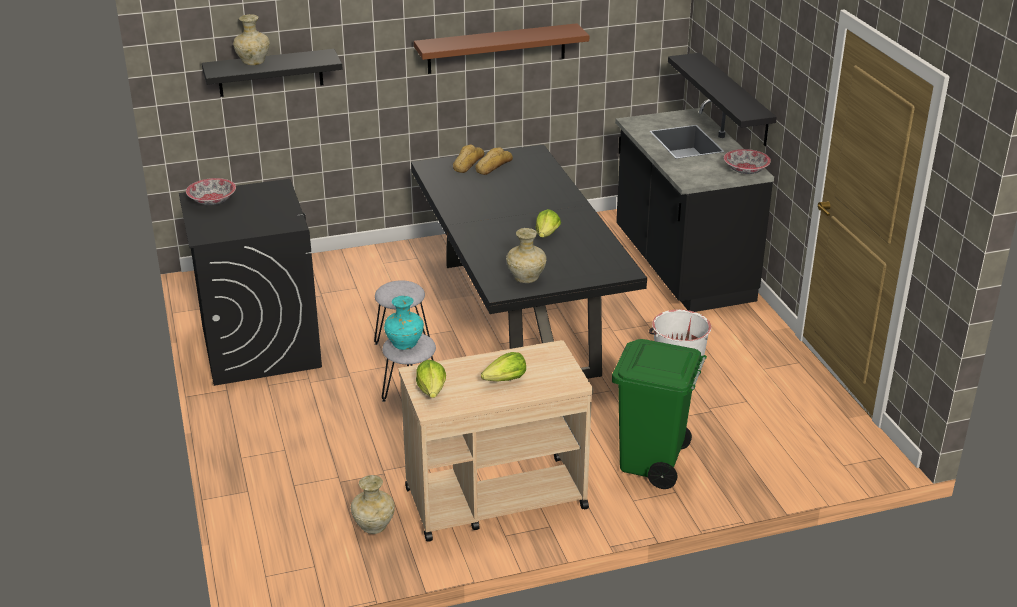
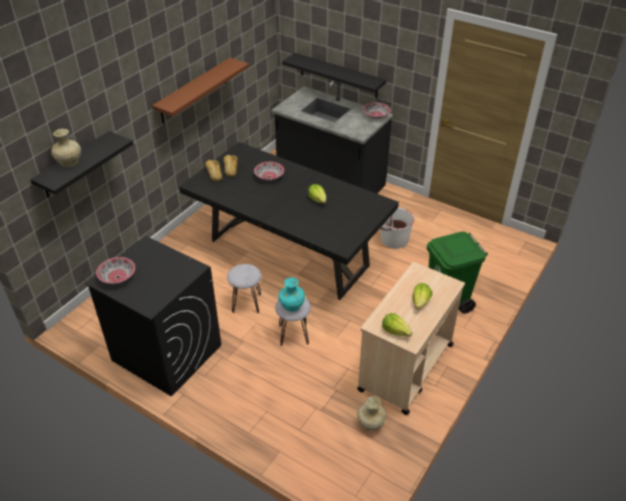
camera: 40 degrees left, 10 degrees up
(525, 190) = (269, 176): none -> bowl
(525, 278) = (344, 233): beige vase -> none

